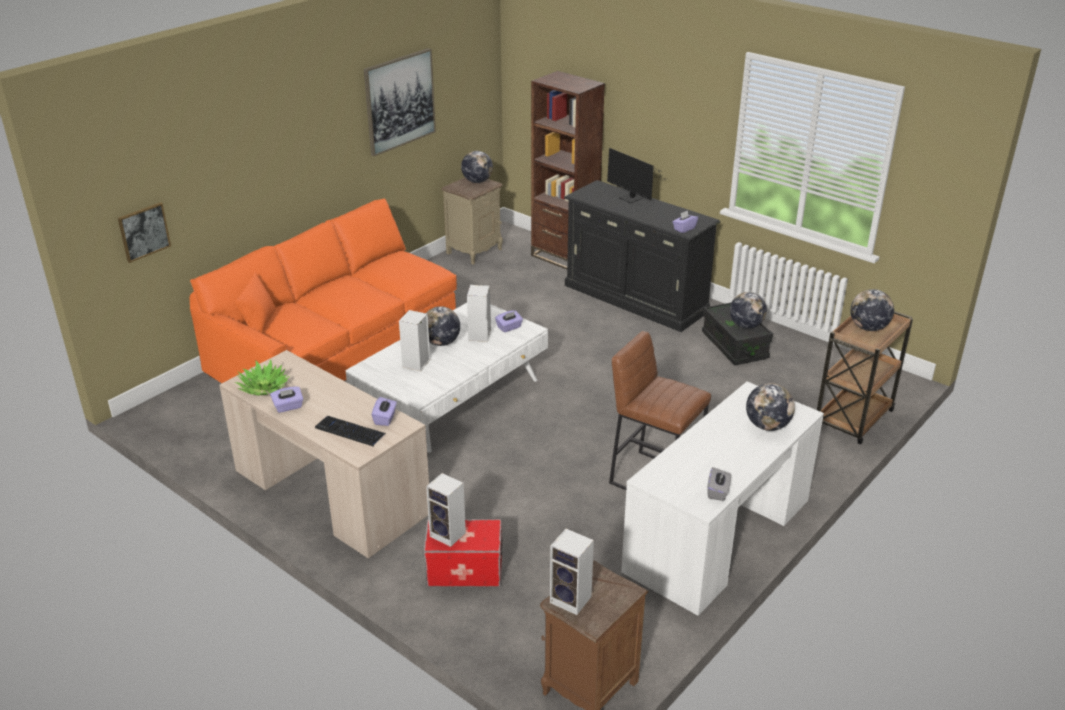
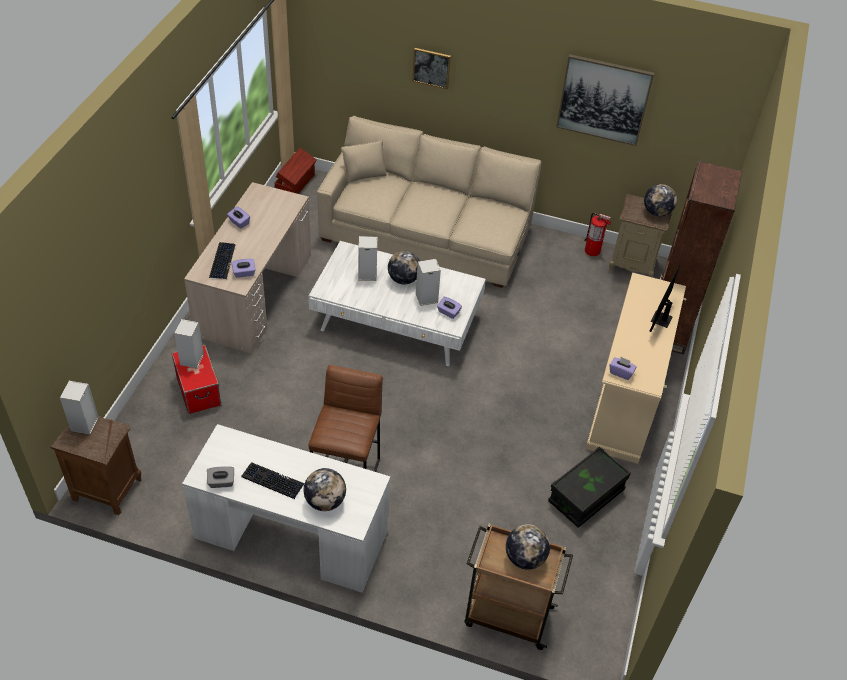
camera: 65 degrees right, 15 degrees up
(144, 231) = (335, 65): picture -> picture (431, 68)
(160, 419) = (296, 184): none -> brown storage box
(263, 388) = (256, 203): potted plant -> none
(336, 348) = (427, 234): orange sofa -> beige sofa
(440, 265) = (592, 251): none -> fire extinguisher
(635, 298) = (625, 401): black cabinet -> beige cabinet
(728, 455) = (272, 481): none -> keyboard
(745, 326) = (585, 487): globe -> none

